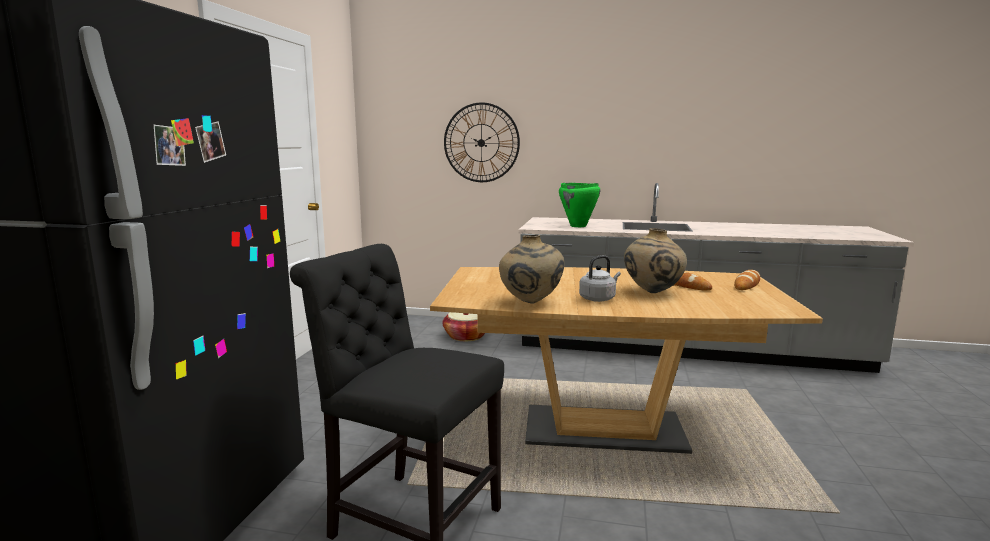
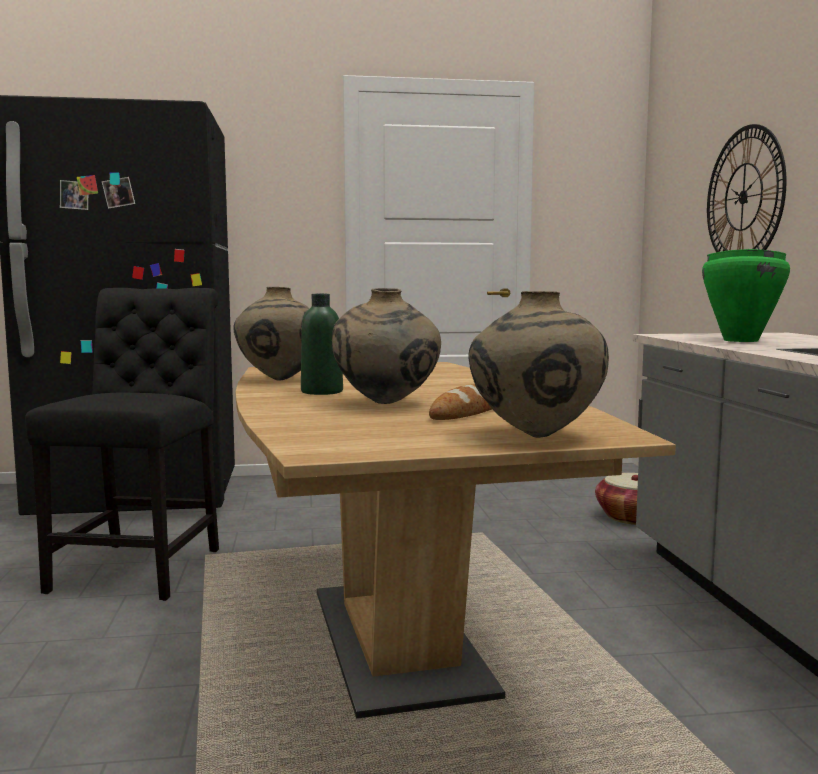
camera: 70 degrees right, 5 degrees down
(598, 299) = (322, 392): grey kettle -> green bottle
(747, 284) = (535, 436): bread -> beige vase

